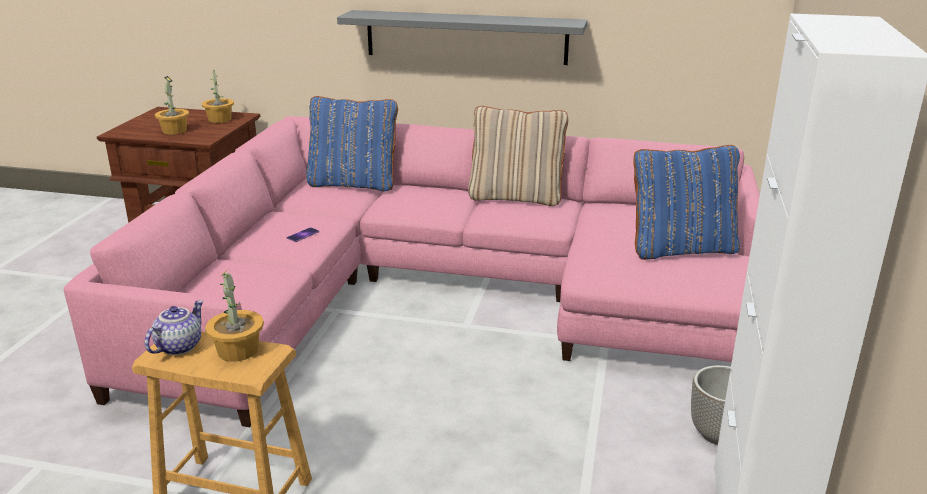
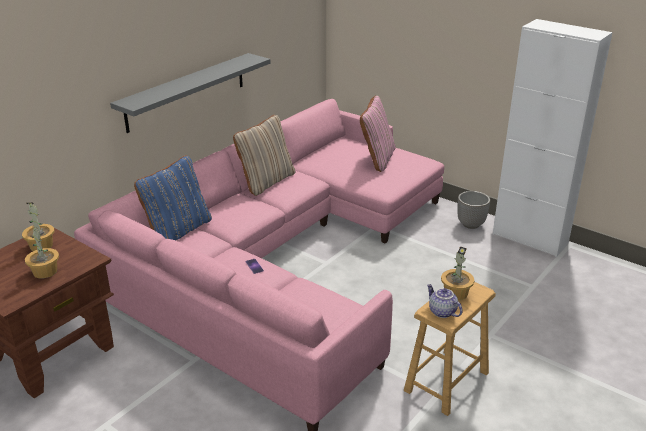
camera: 65 degrees left, 5 degrees up
(681, 249) = (377, 159): blue pillow -> pink pillow

